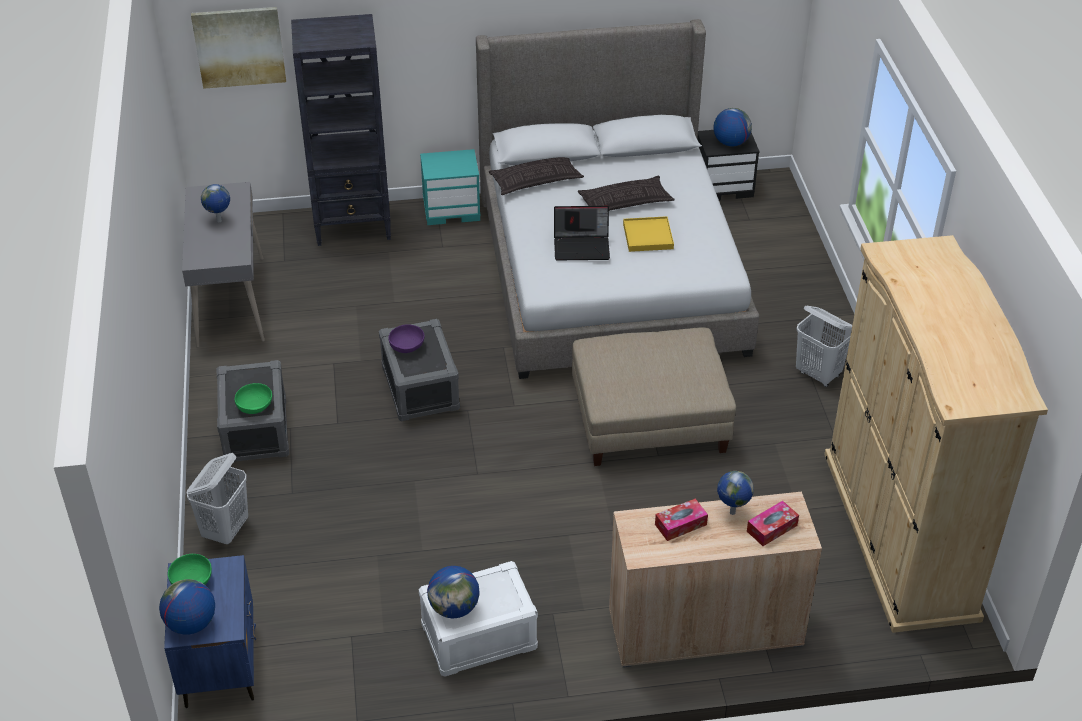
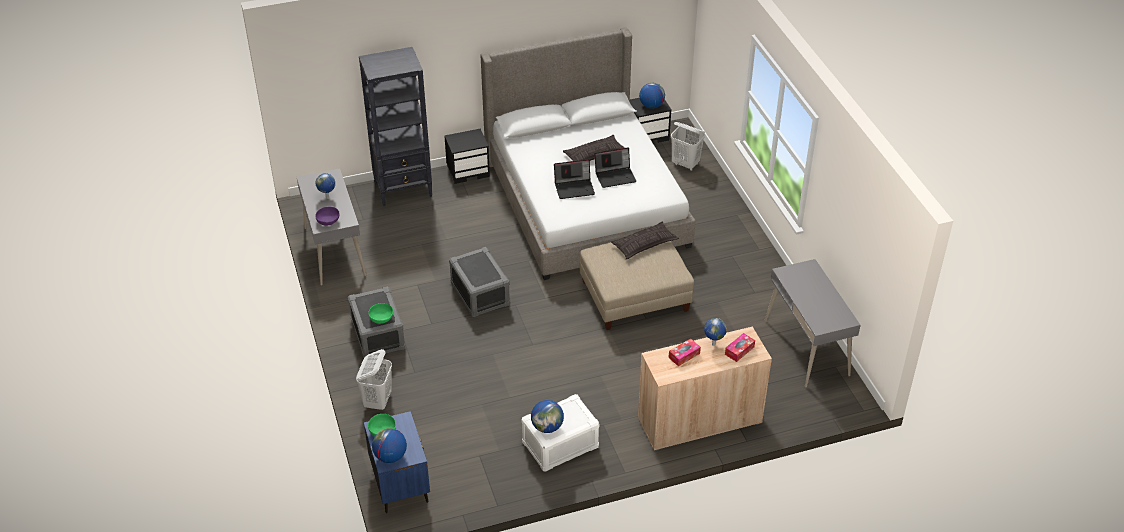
camera: 10 degrees left, 0 degrees up
(239, 46) = (323, 77): picture -> none
(407, 346) = (471, 267): purple bowl -> purple bowl (328, 221)
(452, 209) = (468, 171): turquoise nightstand -> black nightstand
(535, 180) = (532, 146): pillow -> pillow (644, 244)
(648, 236) = (615, 176): yellow tray -> laptop
(818, 374) = (736, 254): white laundry basket -> white laundry basket (685, 164)
(899, 534) = (806, 348): beige wardrobe -> grey desk

